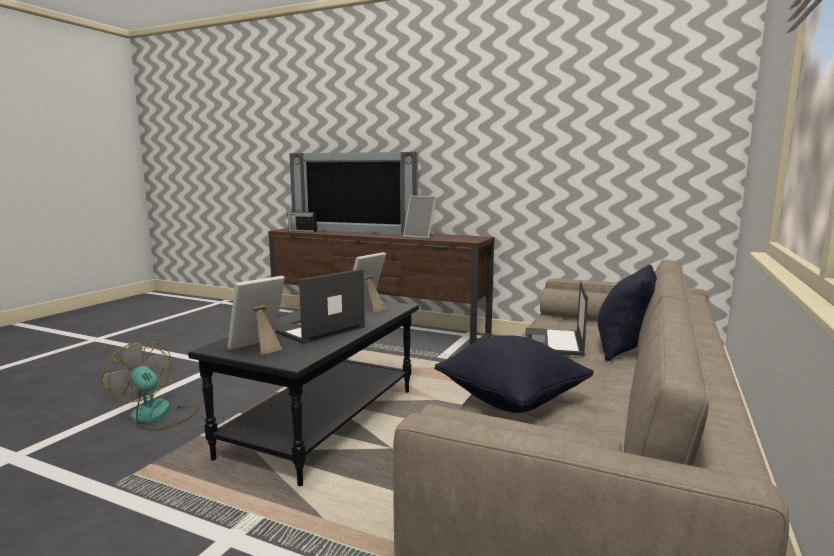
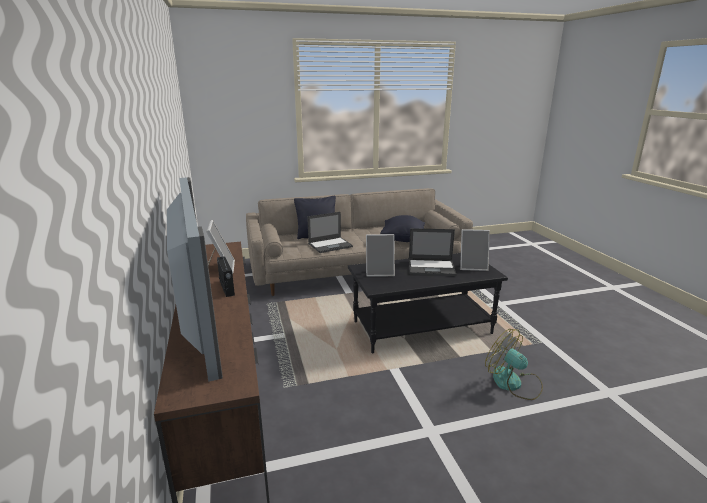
camera: 130 degrees left, 10 degrees up
(156, 416) = (513, 383): fan -> fan turned 135 degrees clockwise
(302, 231) = (235, 357): radio -> radio (226, 288)

